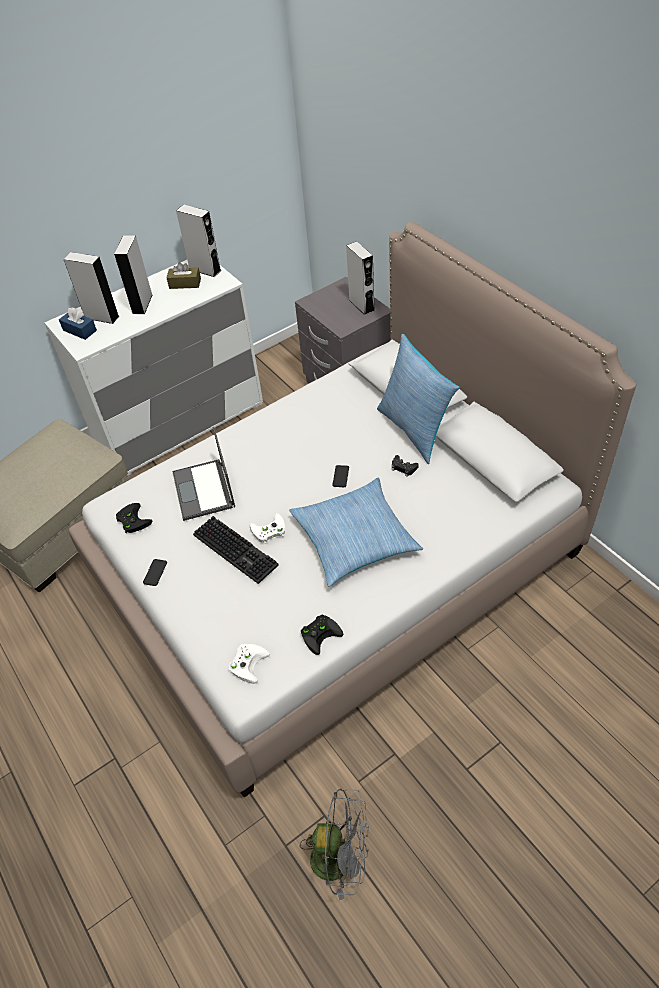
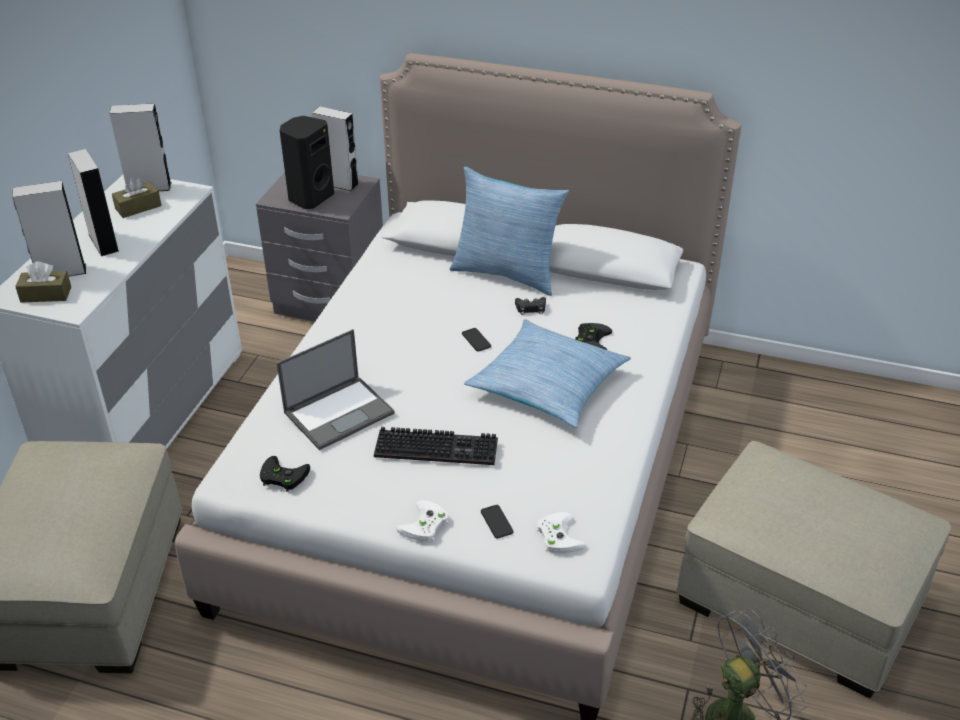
camera: 40 degrees left, 10 degrees down
(79, 330) = (46, 294): blue tissue box -> brown tissue box
(155, 572) = (365, 510): phone -> phone (496, 522)
(204, 490) = (340, 412): laptop -> laptop turned 75 degrees counterclockwise
(268, 531) = (452, 417): white game controller -> white game controller (424, 526)
(320, 633) = (601, 476): black game controller -> black game controller (591, 339)
(332, 309) = (310, 197): none -> black speaker
(467, 805) = (802, 601): none -> beige ottoman

